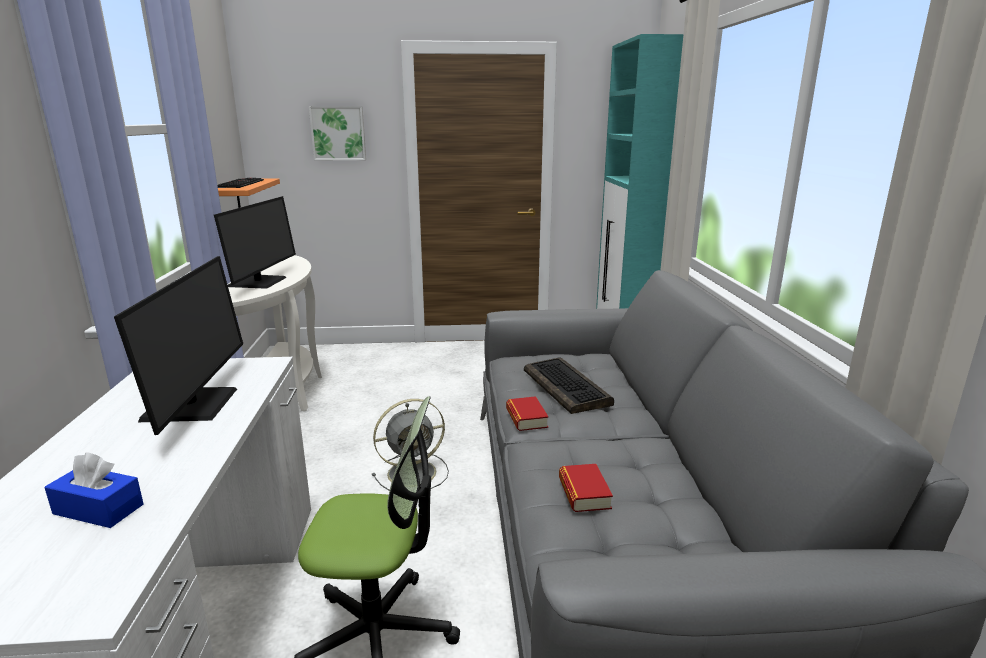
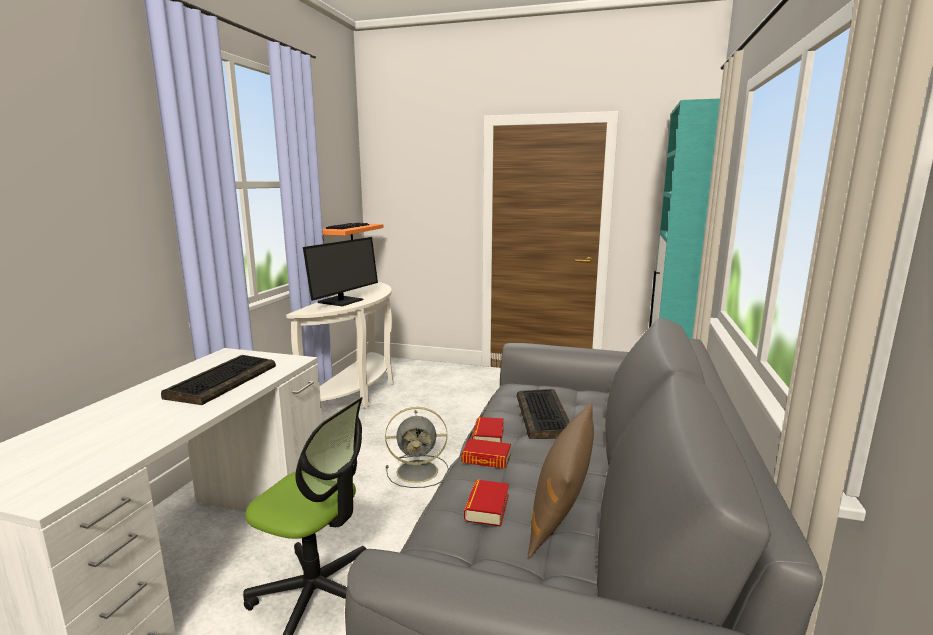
camera: 20 degrees right, 5 degrees down
(98, 509) = (107, 439): blue tissue box -> none
(193, 404) = (223, 381): monitor -> keyboard
(338, 133) = (431, 190): picture -> none
(543, 443) = (486, 459): none -> book
(650, 475) = (562, 506): none -> brown pillow

